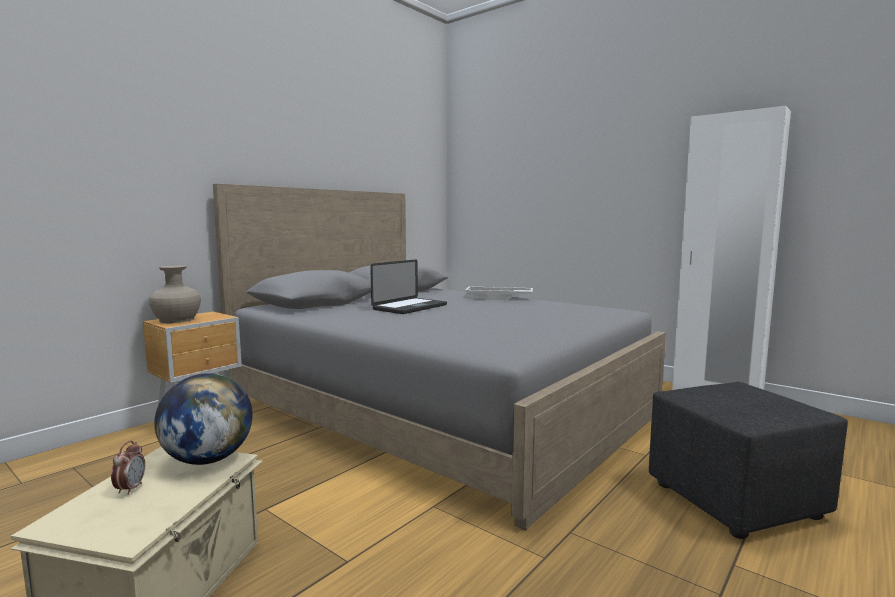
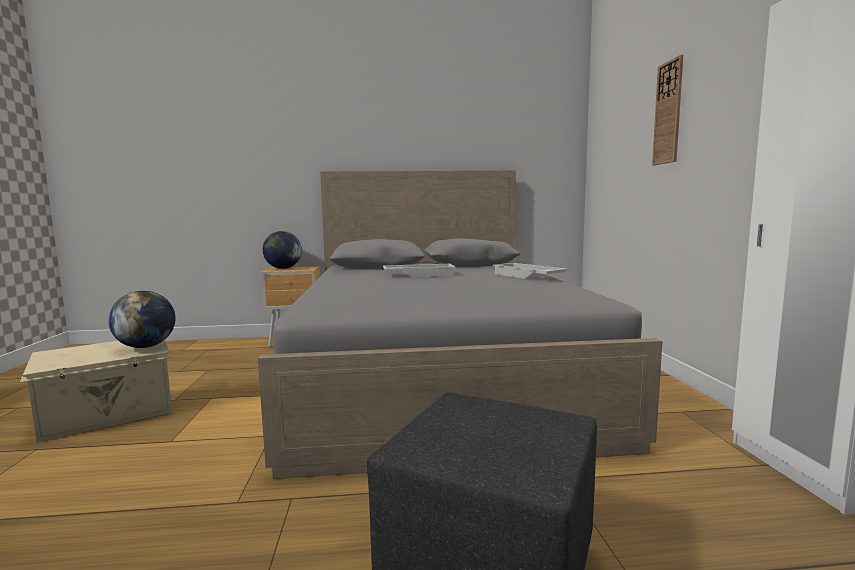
camera: 45 degrees right, 0 degrees up
(130, 489) = (95, 349): alarm clock -> none
(177, 320) = (283, 268): beige vase -> globe
(410, 307) = (419, 275): laptop -> white tray
(560, 161) = (668, 113): none -> wall clock

